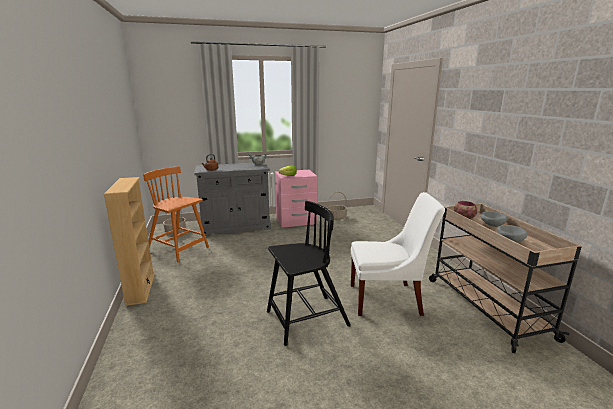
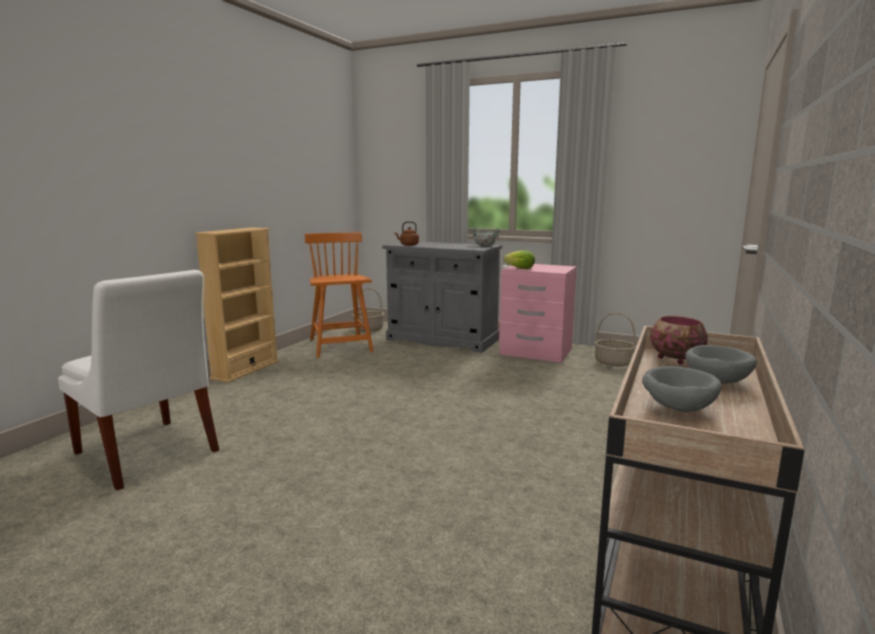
camera: 40 degrees right, 5 degrees down
(305, 319) = (334, 460): black chair -> none
(388, 299) = (491, 488): white chair -> white chair (148, 454)

